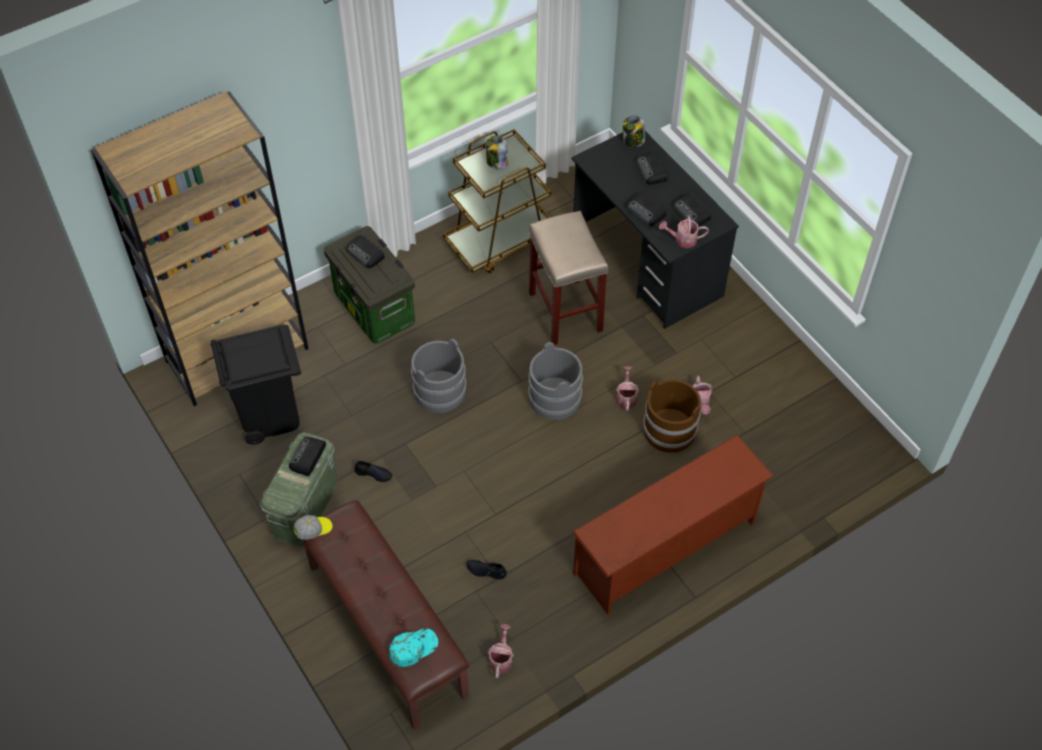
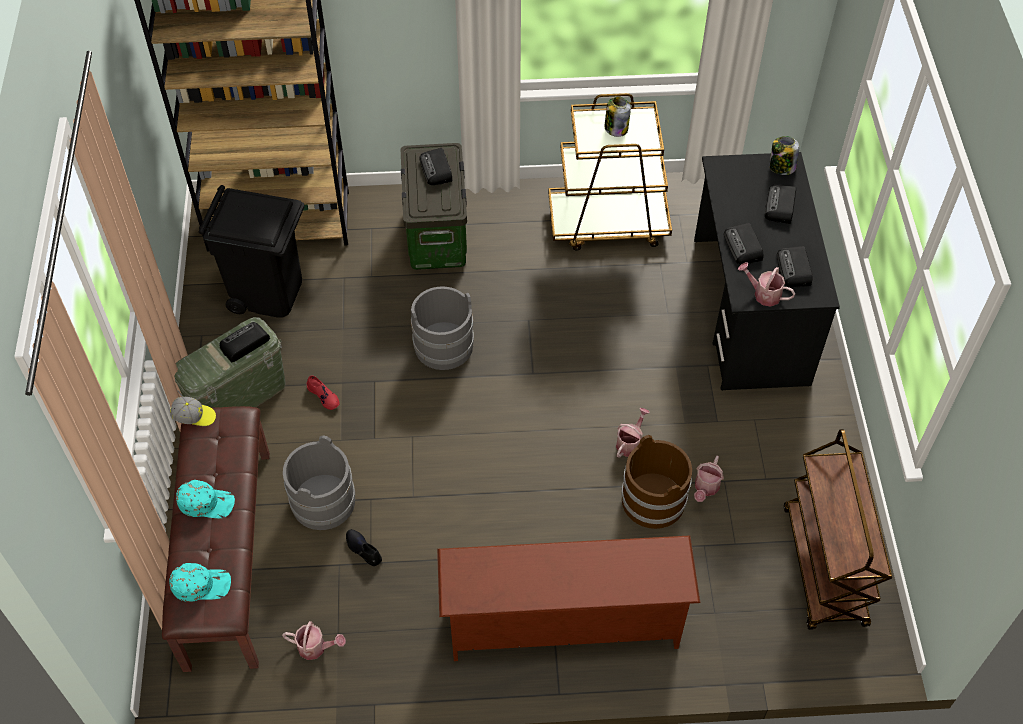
camera: 30 degrees right, 0 degrees up
(372, 588) = (206, 502): none -> turquoise cap
(374, 473) = (324, 396): black shoe -> red shoe
(501, 658) = (316, 647): watering can -> watering can turned 60 degrees clockwise
(554, 398) = (554, 407): grey bucket -> grey bucket (323, 501)
(564, 311) = (626, 323): beige stool -> none
(813, 418) = (824, 567): none -> brown cart

